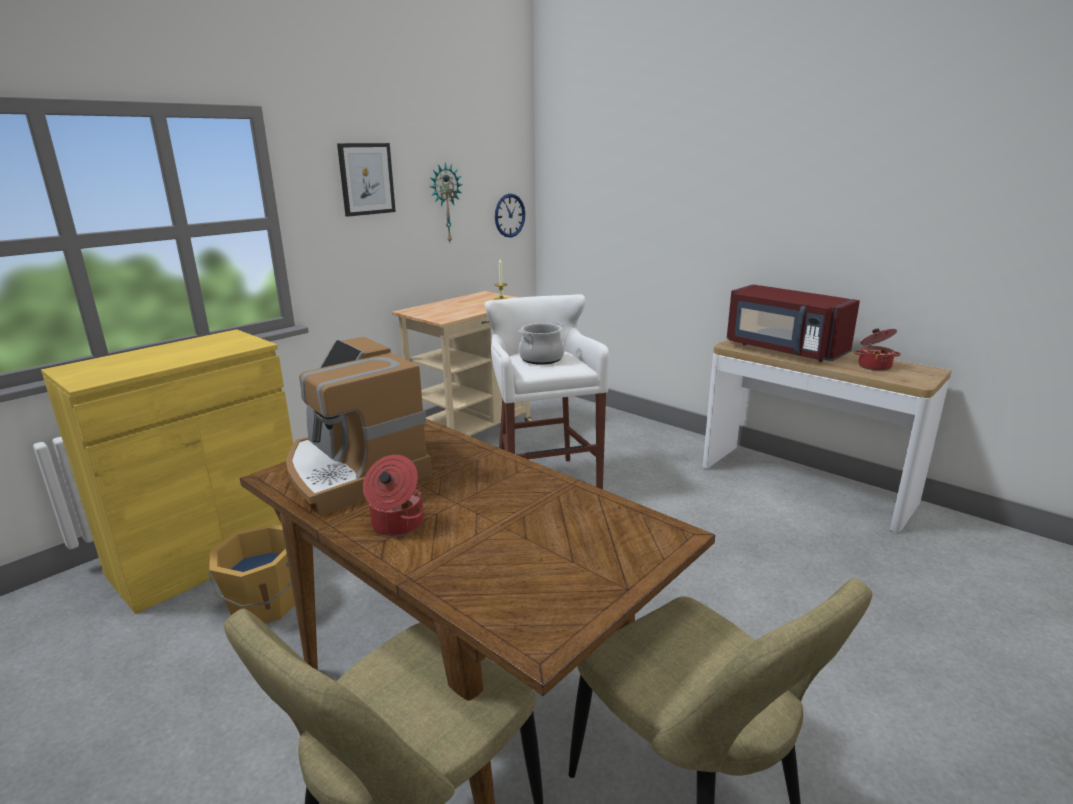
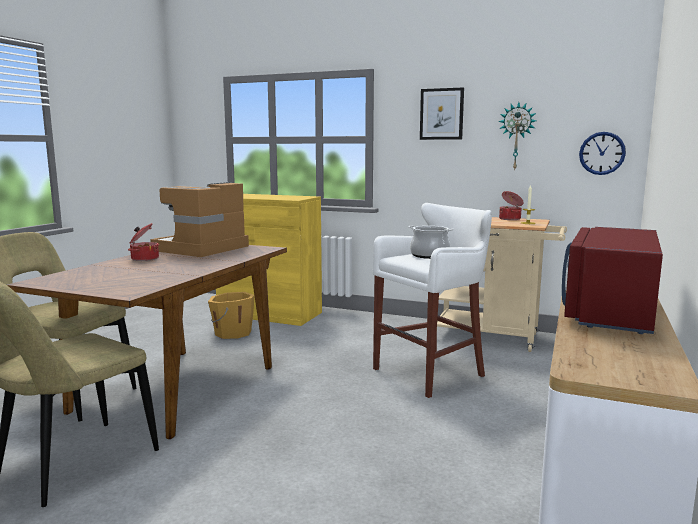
camera: 70 degrees right, 10 degrees down
(874, 366) = (621, 351): cooking pot -> cooking pot (510, 219)

